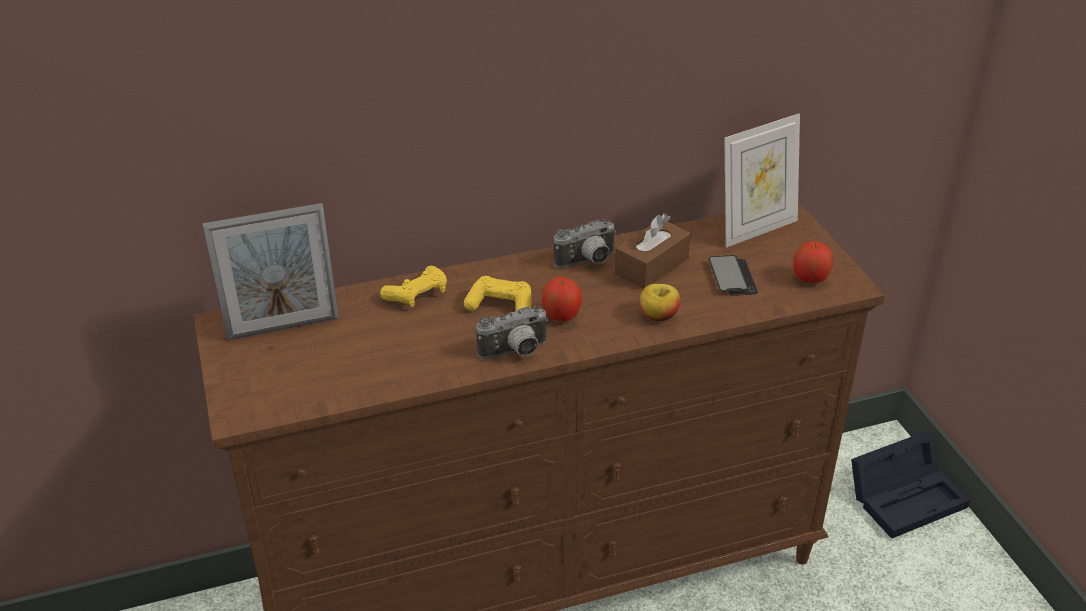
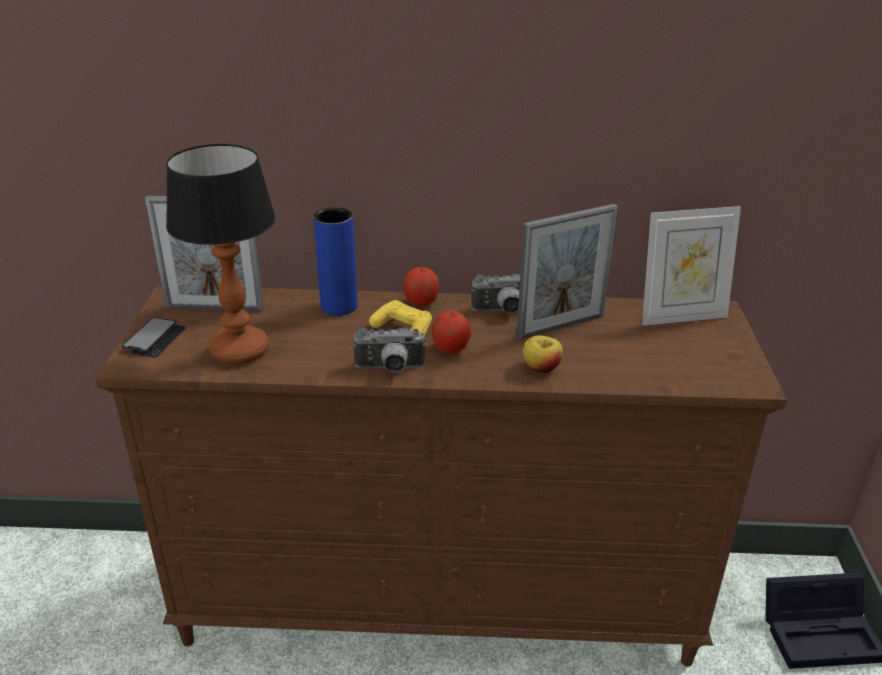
camera: 20 degrees right, 5 degrees down
(348, 371) = (240, 351): none -> table lamp
(417, 294) = (339, 306): yellow game controller -> blue vase
(651, 266) = (560, 326): brown tissue box -> picture frame
(732, 277) = (633, 351): phone -> phone (155, 339)
(809, 278) = (712, 368): apple -> apple (421, 302)

